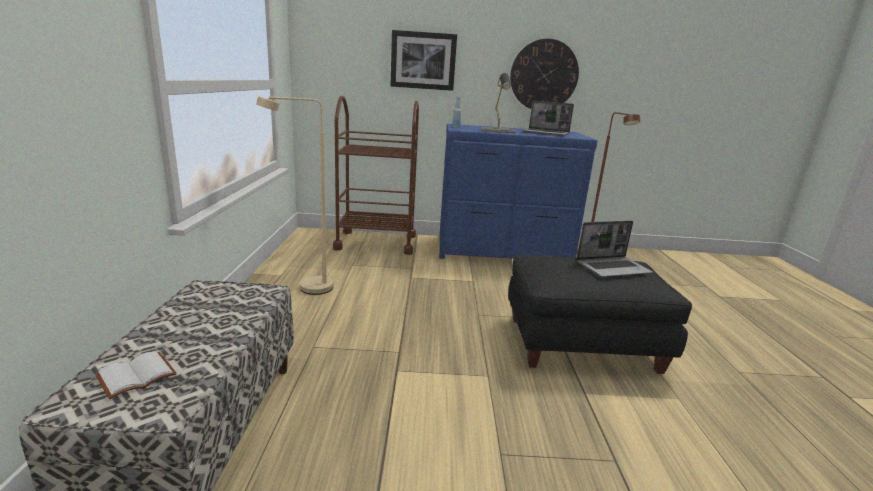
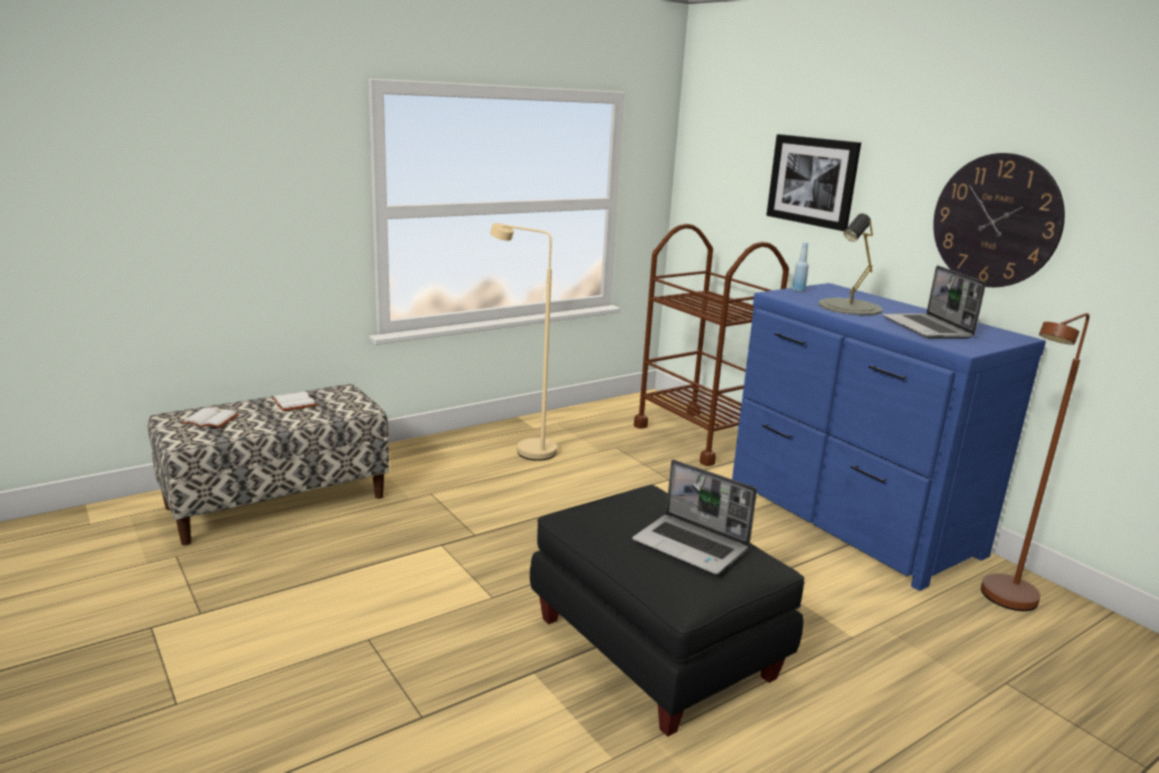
camera: 55 degrees right, 0 degrees up
(188, 315) = (295, 403): none -> white book

